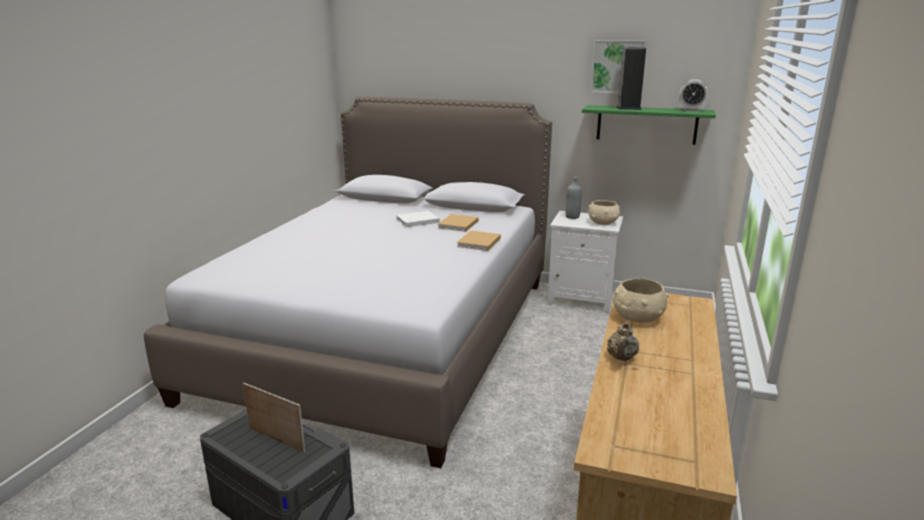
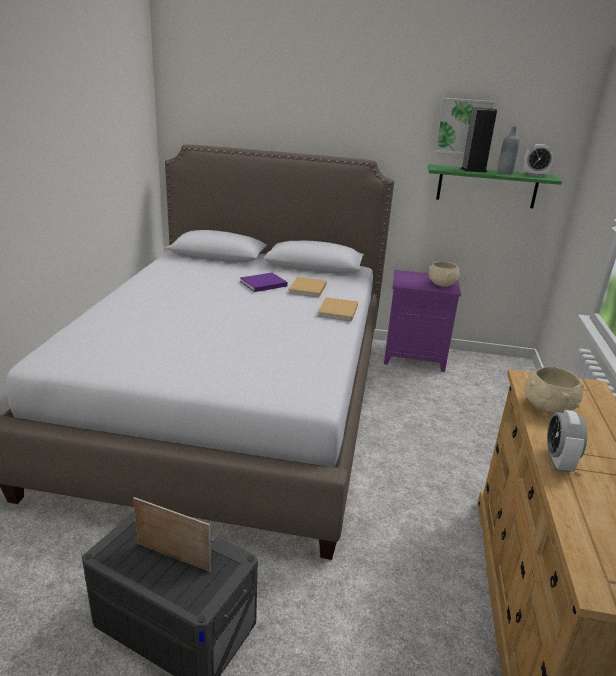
camera: 10 degrees left, 5 degrees up
(416, 221) = (262, 284): white book -> purple book
(572, 217) = (410, 277): grey bottle -> grey bottle (504, 172)
(582, 299) = (415, 357): white nightstand -> purple nightstand
(621, 358) = (558, 461): beige teapot -> alarm clock

